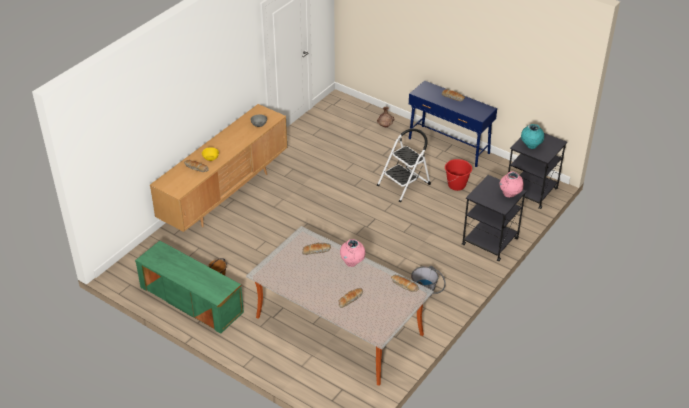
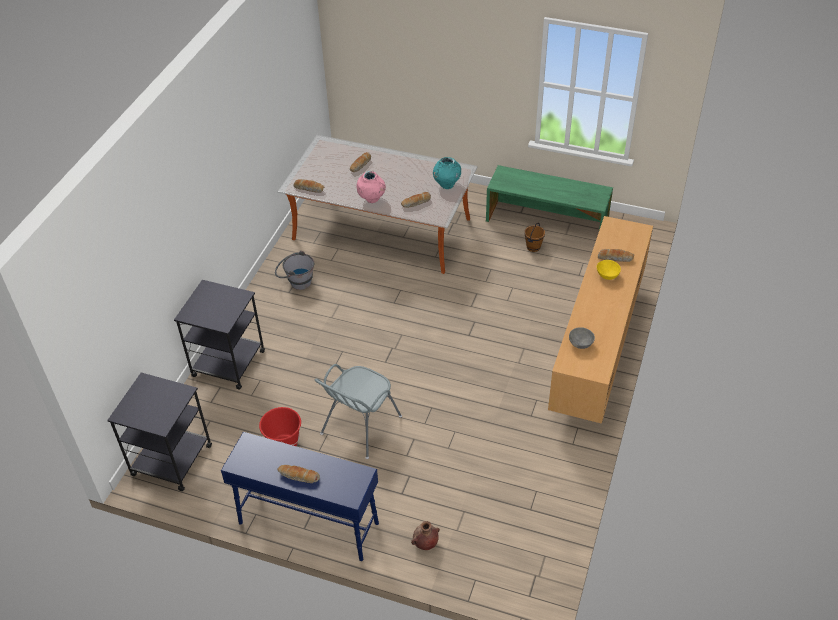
camera: 165 degrees right, 5 degrees up
(405, 184) = (359, 427): step ladder -> grey chair
(510, 194) = (196, 308): pink vase -> none
(531, 146) = (164, 397): turquoise vase -> turquoise vase (446, 185)

